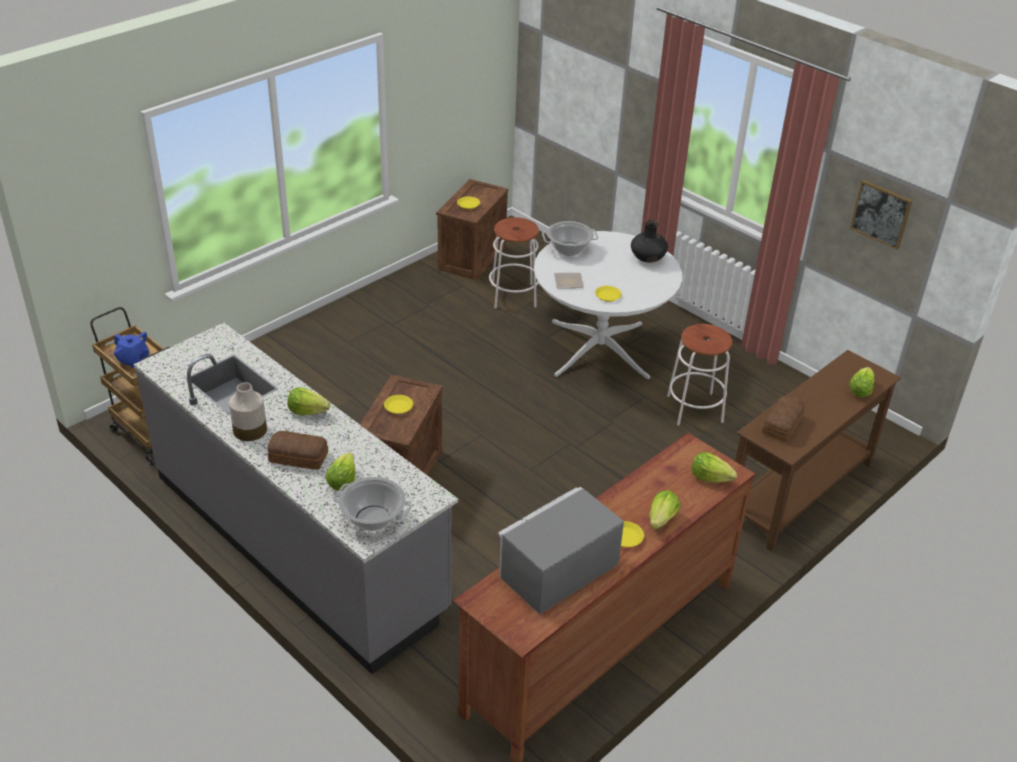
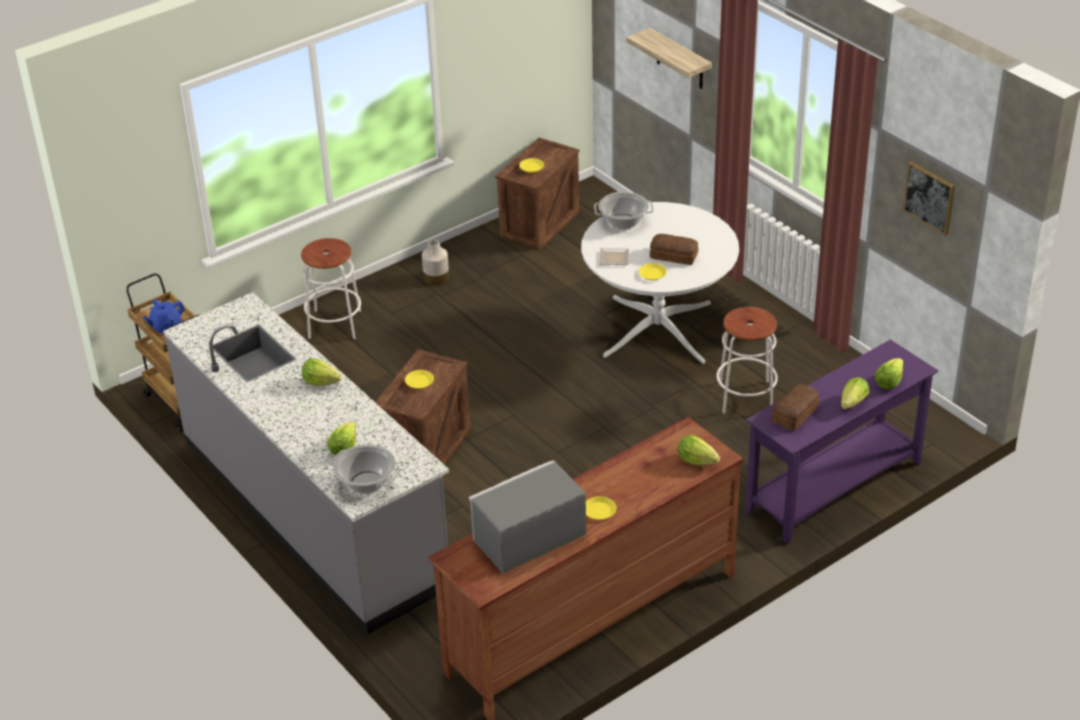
camera: 10 degrees right, 0 degrees up
(133, 360) = (166, 326): blue teapot -> blue teapot turned 105 degrees clockwise
(250, 429) = (265, 397): beige vase -> beige vase (436, 277)
(299, 458) = (307, 425): bread -> bread (674, 256)
(513, 296) = (576, 268): white stool -> white stool (334, 324)
(610, 100) = (680, 60): none -> shelf
(647, 259) = (705, 235): black vase -> none
(662, 519) = (638, 497): lettuce -> lettuce (853, 403)
(798, 493) = (833, 487): brown console table -> purple console table

